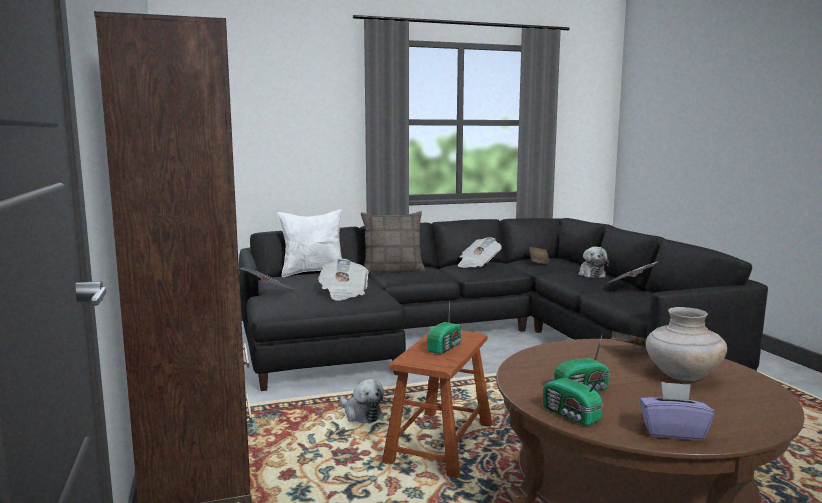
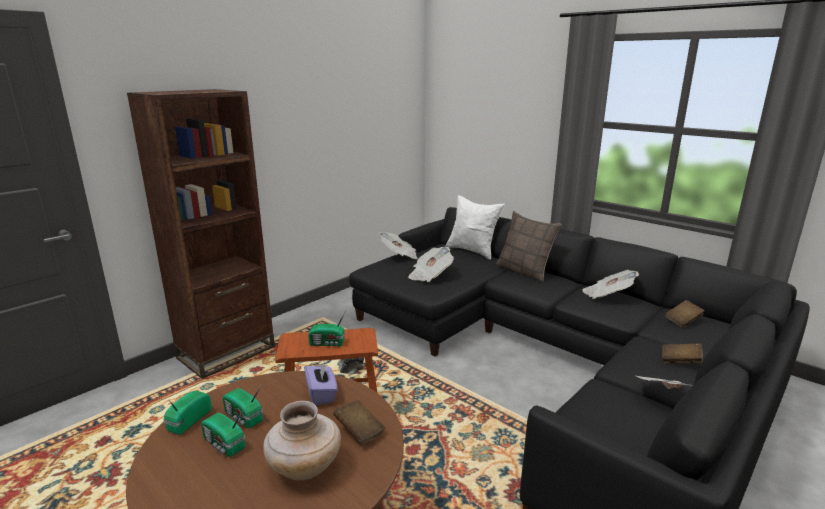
camera: 60 degrees right, 10 degrees up
(591, 274) = (680, 361): plush toy -> brown book
(629, 402) = (224, 444): none -> radio
(673, 431) = (165, 475): purple tissue box -> purple tissue box (321, 394)

